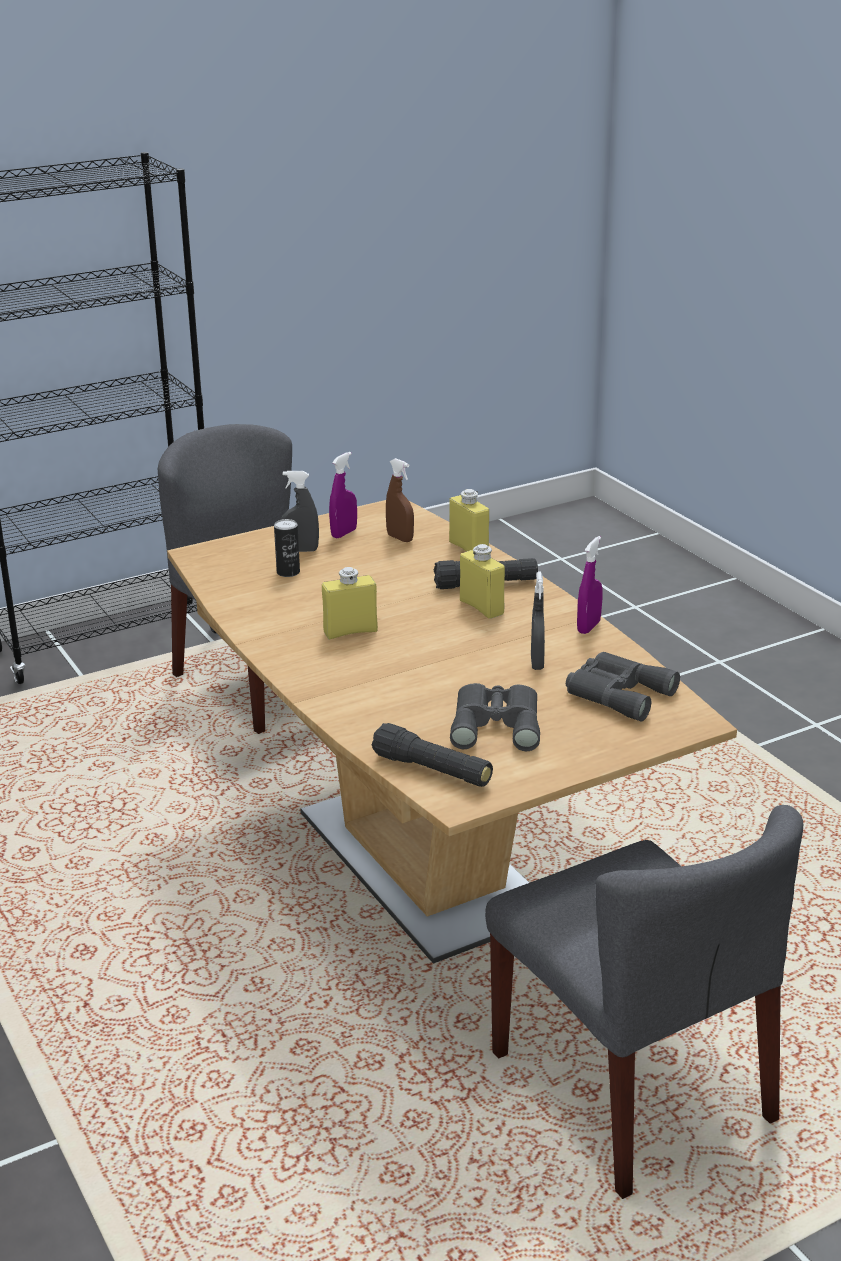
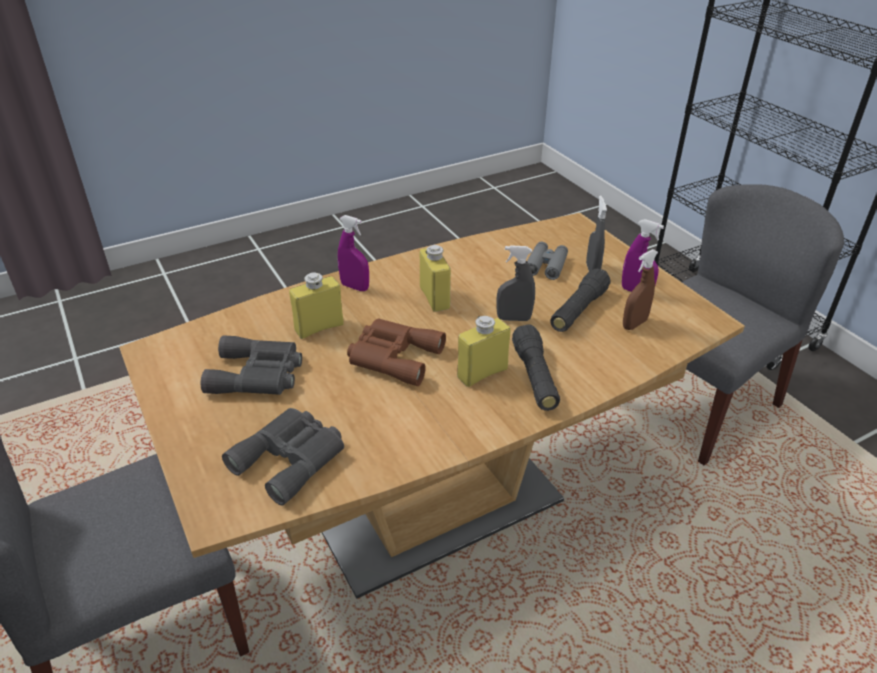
camera: 90 degrees right, 10 degrees up
(288, 572) = (546, 265): can -> grey binoculars
(432, 770) = (199, 339): black flashlight -> black flashlight (578, 310)
(458, 651) = (392, 356): none -> brown binoculars
(469, 548) = (621, 368): yellow bottle -> yellow bottle (319, 327)
(537, 663) = (363, 405): grey spray bottle -> grey spray bottle (513, 319)
(588, 627) = (437, 448): purple spray bottle -> purple spray bottle (355, 287)

